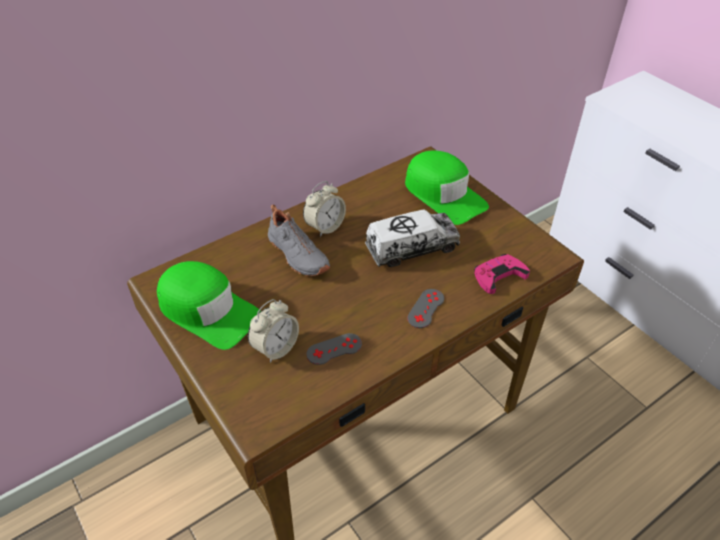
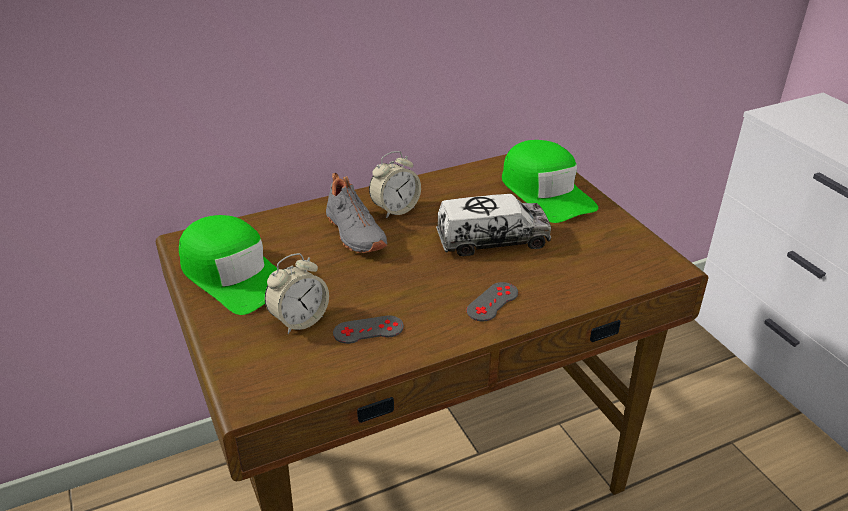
camera: 10 degrees right, 10 degrees down
(499, 276) = (593, 279): pink game controller -> none

